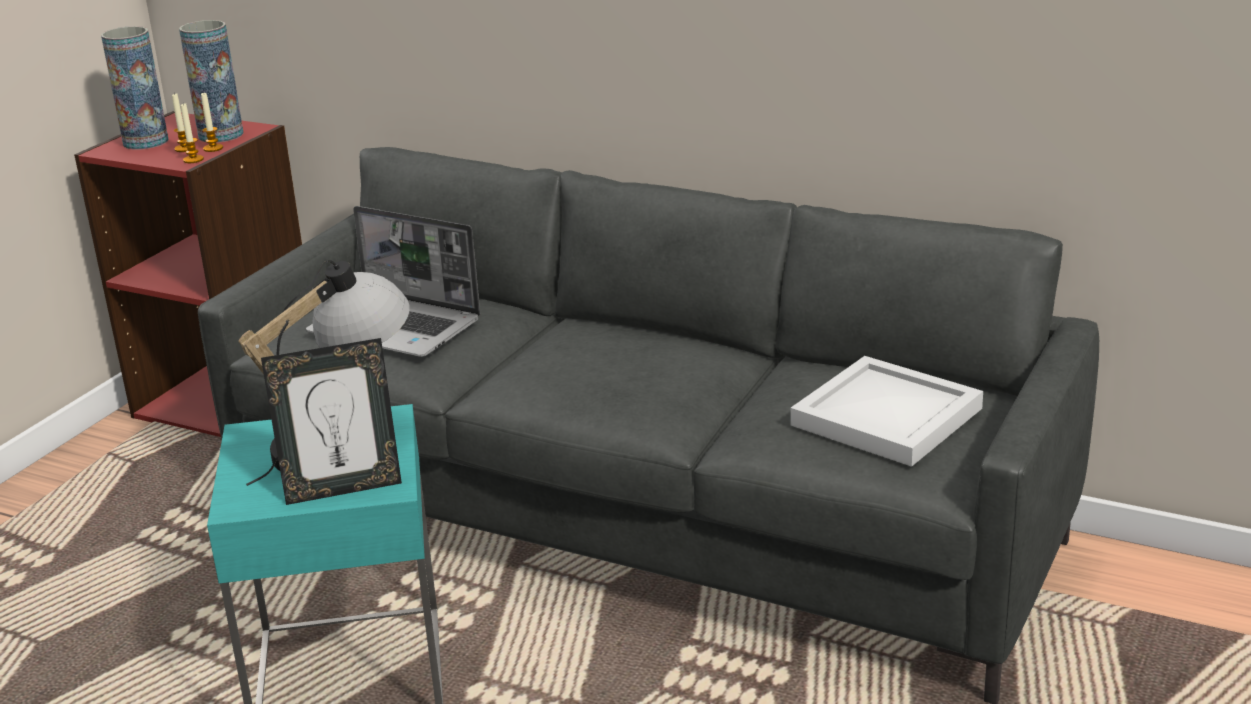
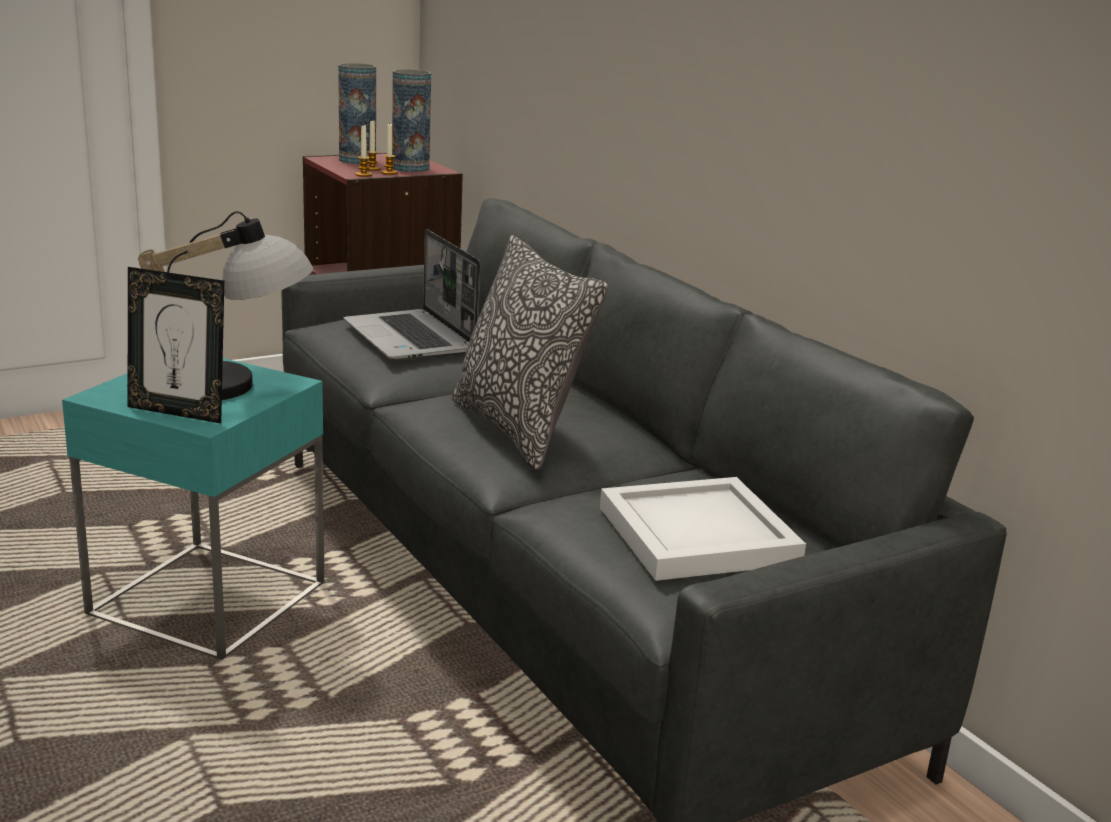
camera: 30 degrees right, 5 degrees down
(624, 383) = (518, 430): none -> pillow

